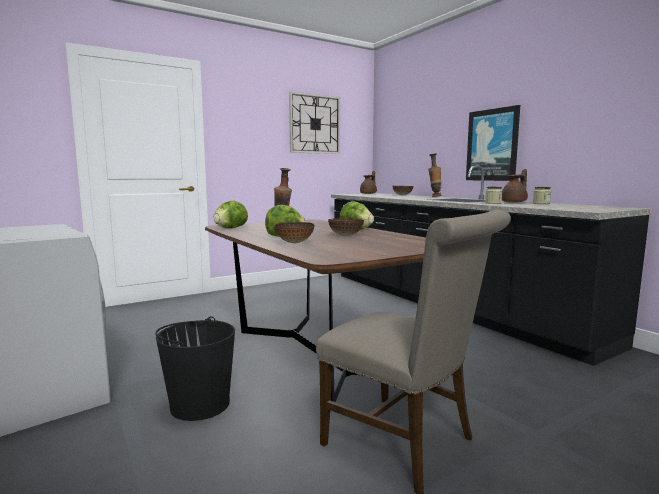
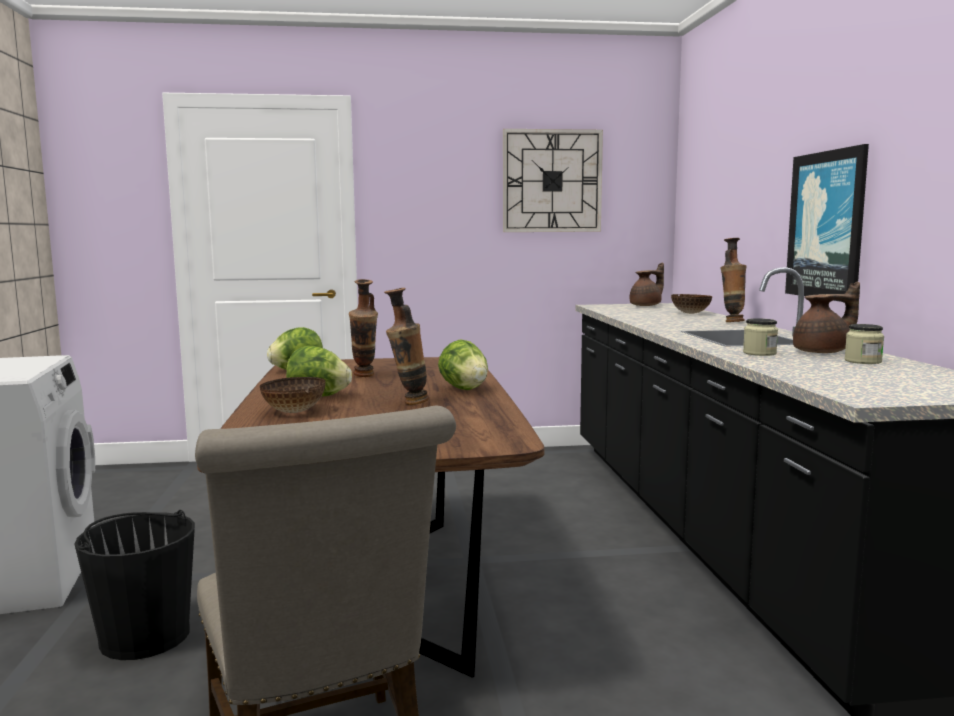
camera: 25 degrees right, 0 degrees up
(346, 236) = (408, 403): bowl -> vase

